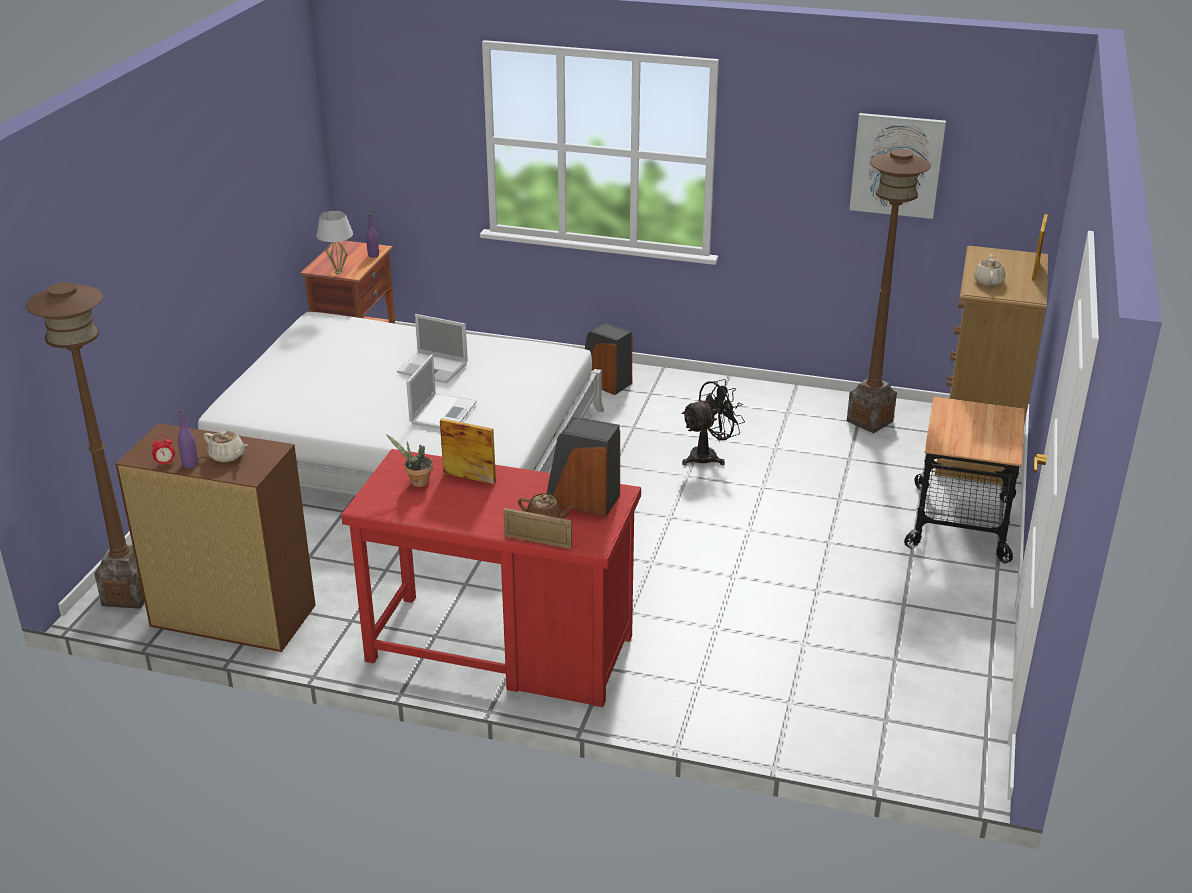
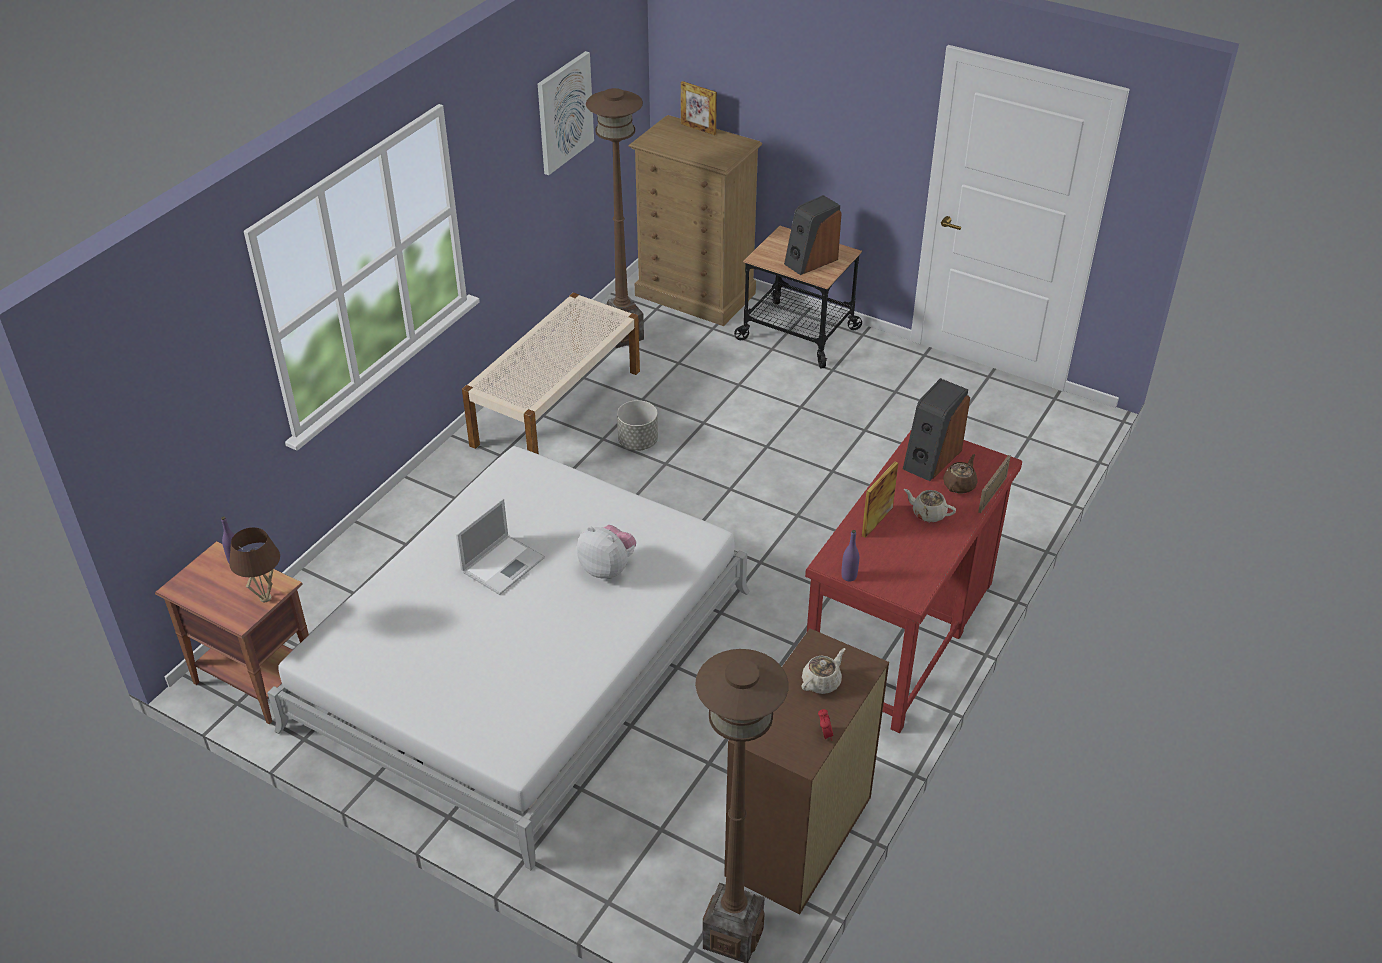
camera: 75 degrees left, 10 degrees up
(190, 464) = (831, 713): purple bottle -> purple bottle (849, 576)
(338, 272) = (265, 598): white table lamp -> brown table lamp
(417, 483) = (878, 557): potted plant -> none
(443, 412) = (608, 568): laptop -> plush toy
(605, 382) = (461, 482): speaker -> speaker (810, 261)
(709, 456) = (637, 442): black fan -> grey planter
(733, 406) = (556, 407): none -> beige bench
(988, 281) = (707, 153): beige teapot -> beige teapot (928, 513)

